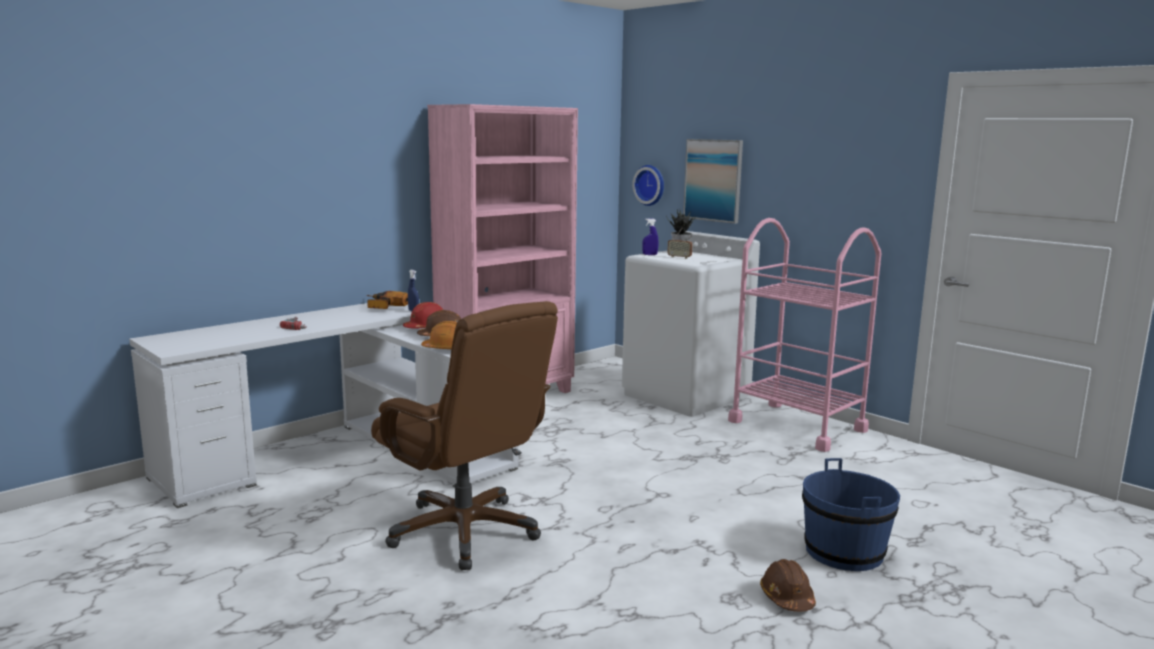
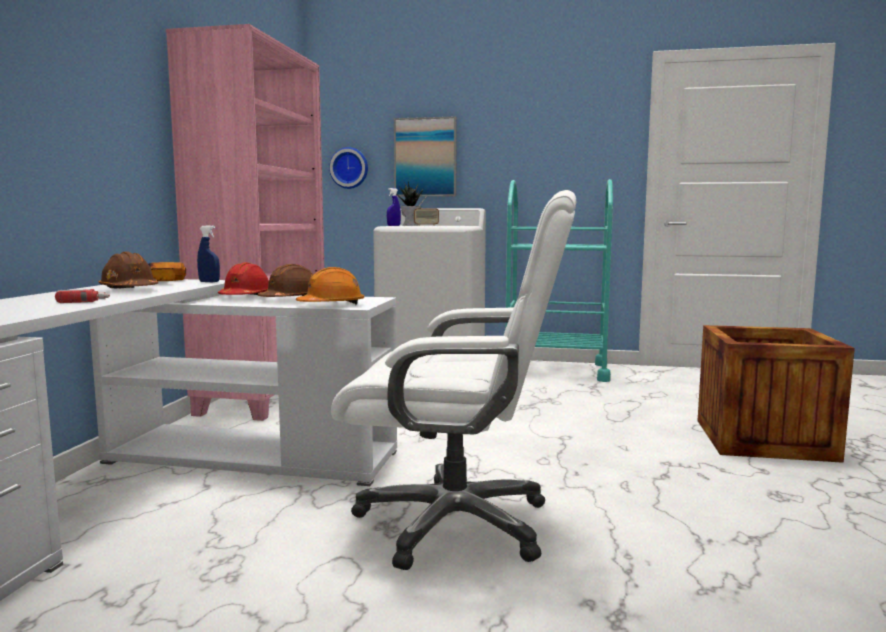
camera: 35 degrees left, 5 degrees down
(465, 532) = (457, 523): brown office chair -> white office chair
(787, 598) = (807, 482): brown hard hat -> brown hard hat (129, 290)
(797, 426) = (555, 370): pink cart -> turquoise cart
(844, 552) = (763, 439): blue bucket -> crate

